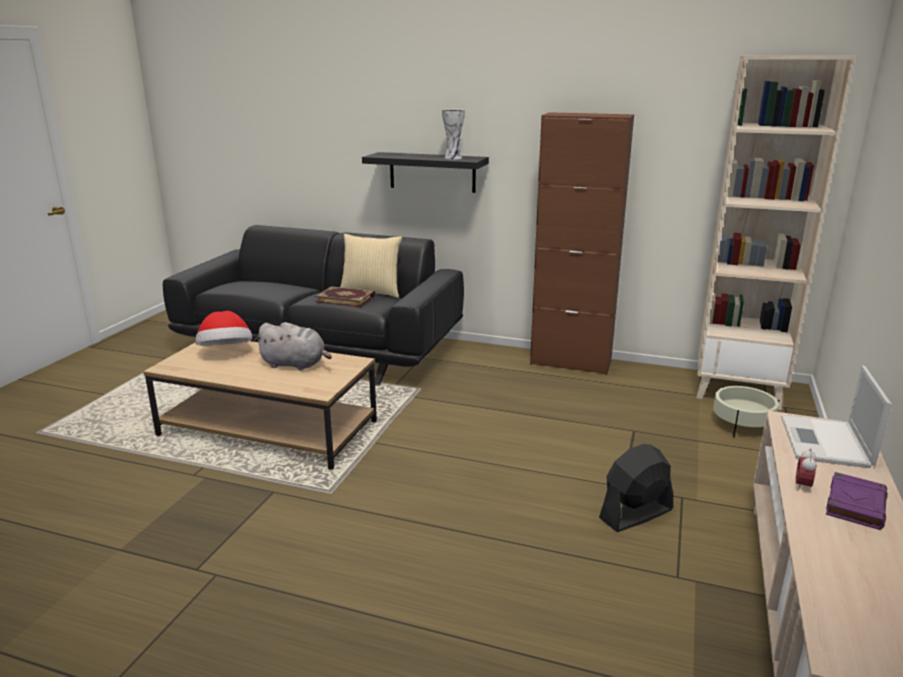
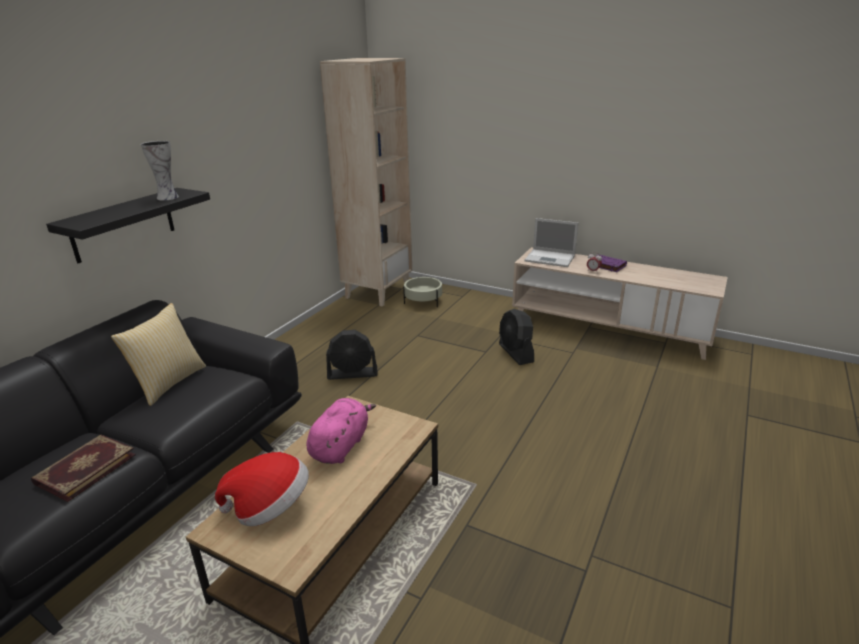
camera: 80 degrees left, 5 degrees up
(295, 364) = (341, 446): grey plush toy -> pink plush toy
(346, 298) = (191, 396): book -> book (85, 468)
(517, 402) = (352, 373): none -> black fan
(570, 363) = (295, 340): brown cabinet -> none

